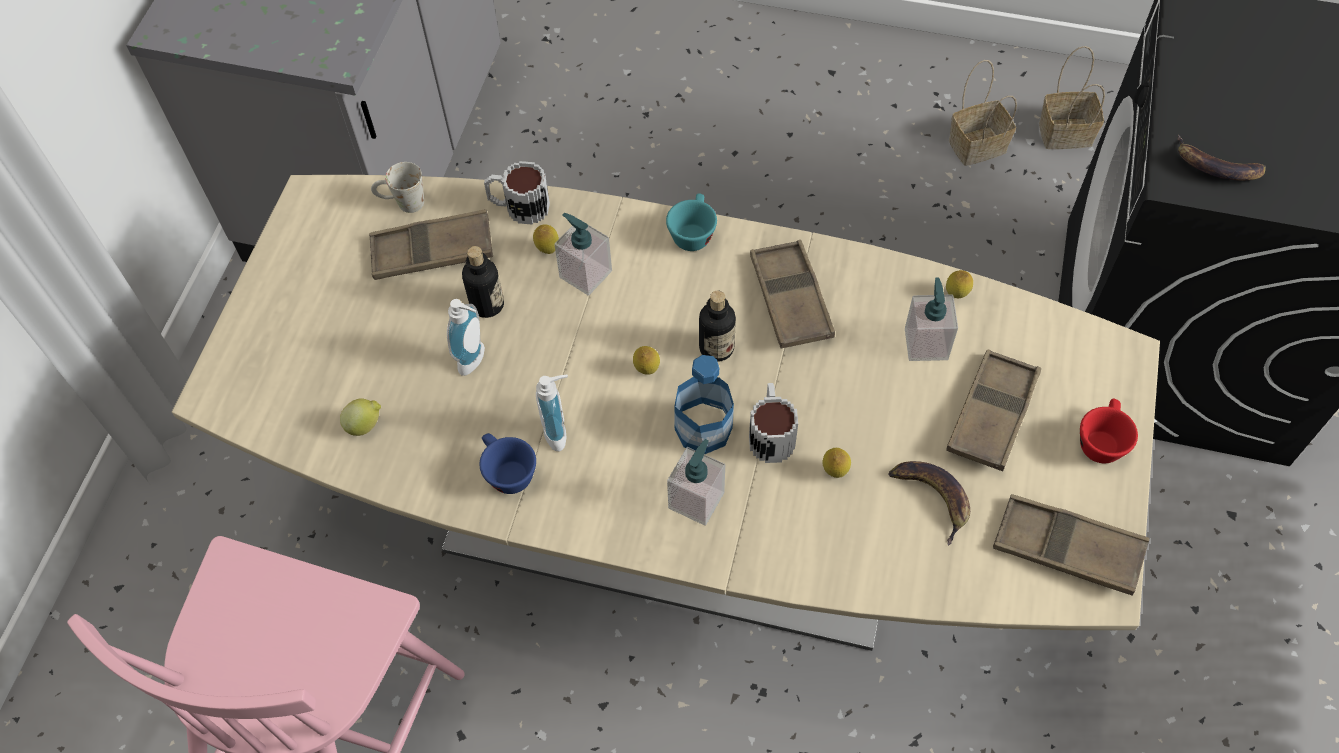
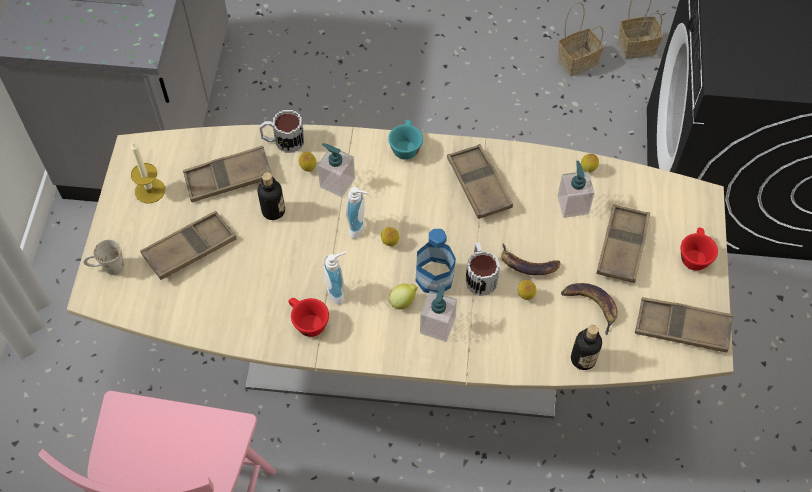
camera: 10 degrees left, 0 degrees up
(319, 257) = (150, 190): none -> candle
(359, 345) = (190, 249): none -> brown tray
(365, 425) = (204, 302): lemon -> lemon (403, 302)
(402, 203) = (201, 147): white mug -> white mug (107, 268)
(476, 361) = (272, 250): soap dispenser -> soap dispenser (360, 228)
(506, 472) = (307, 322): blue cup -> red cup
(716, 348) = (434, 223): bottle -> bottle (583, 359)
(1215, 167) = (746, 69): banana -> banana (527, 264)

